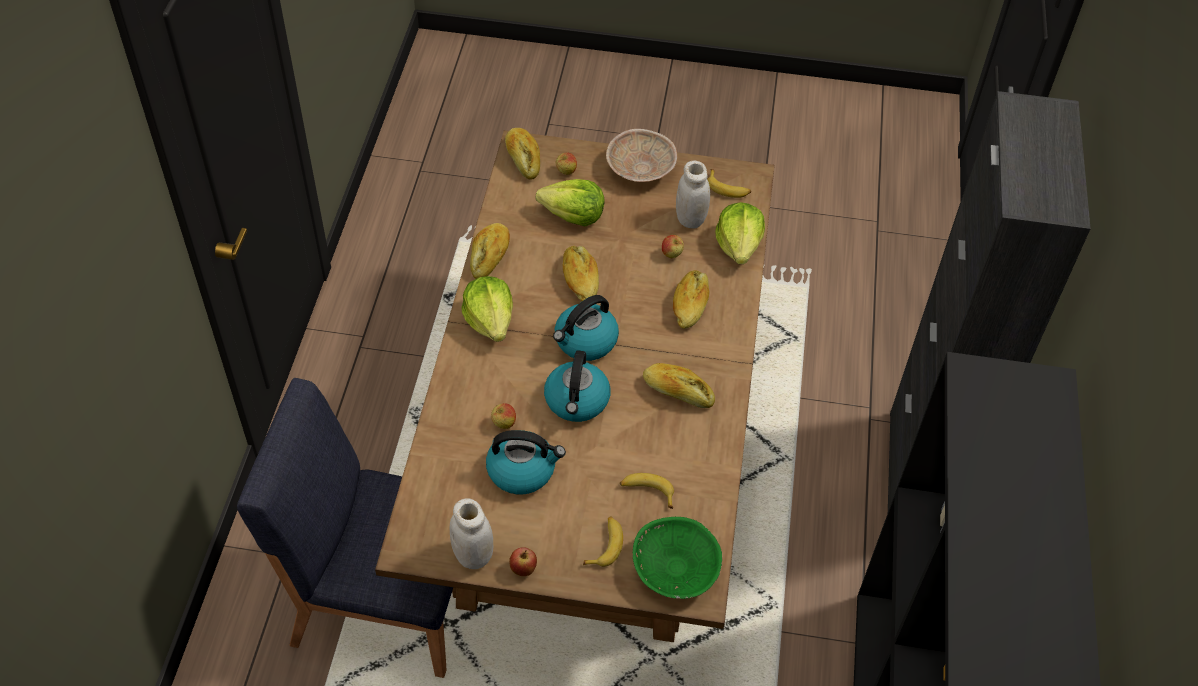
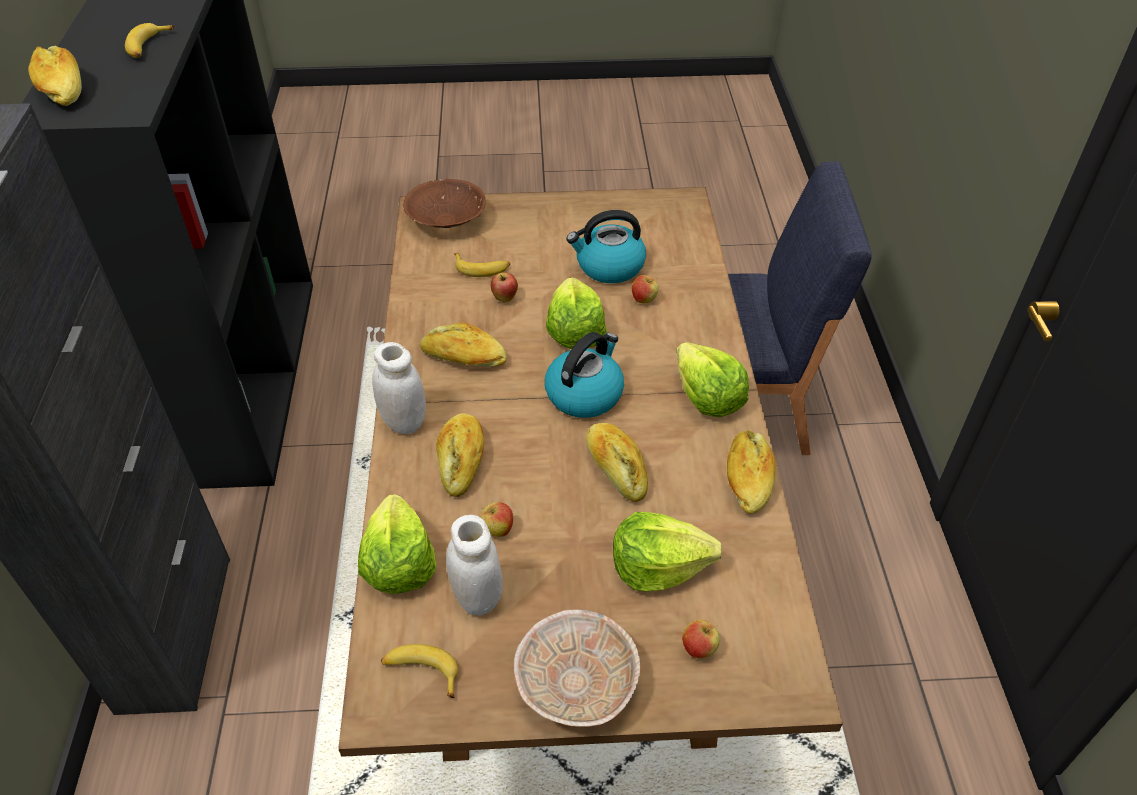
camera: 170 degrees right, 5 degrees down
(473, 555) = (627, 205): white jar -> white jar (404, 422)
(523, 159) = (779, 661): bread -> bread (61, 89)
(523, 569) = (580, 202): apple -> apple (504, 299)
(577, 401) = (574, 332): kettle -> lettuce
(605, 545) = (513, 227): banana -> banana (148, 47)
(675, 570) = (446, 220): green bowl -> brown bowl

